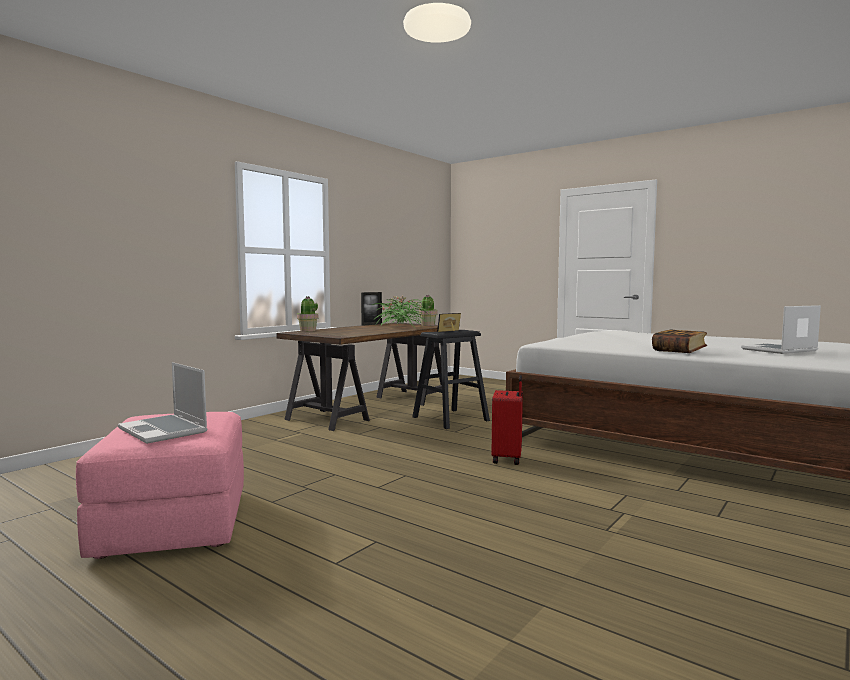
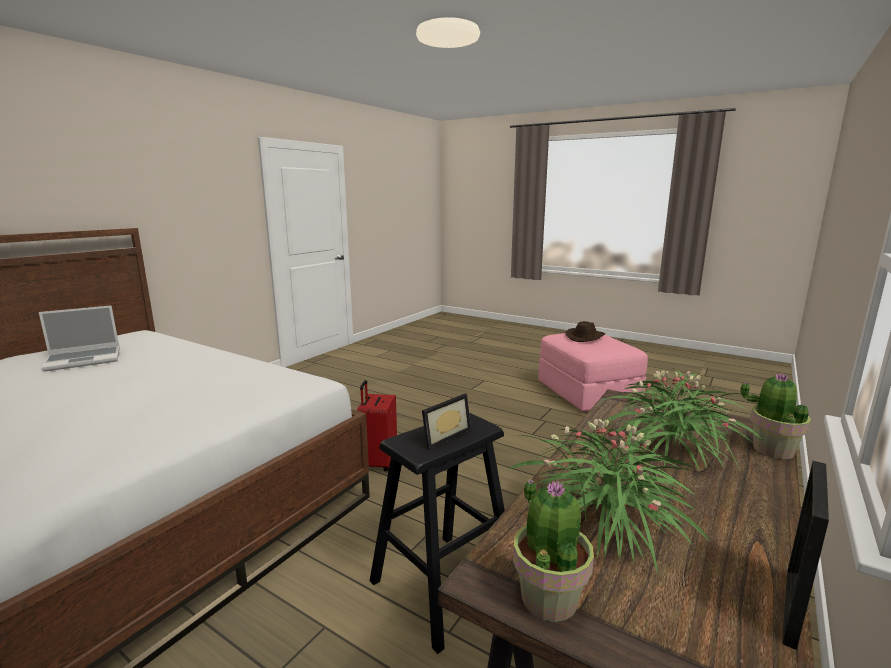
camera: 175 degrees right, 10 degrees up
(164, 430) = (585, 337): laptop -> brown hat
(350, 331) = (671, 447): none -> potted plant
(679, 351) = (203, 354): book -> none

